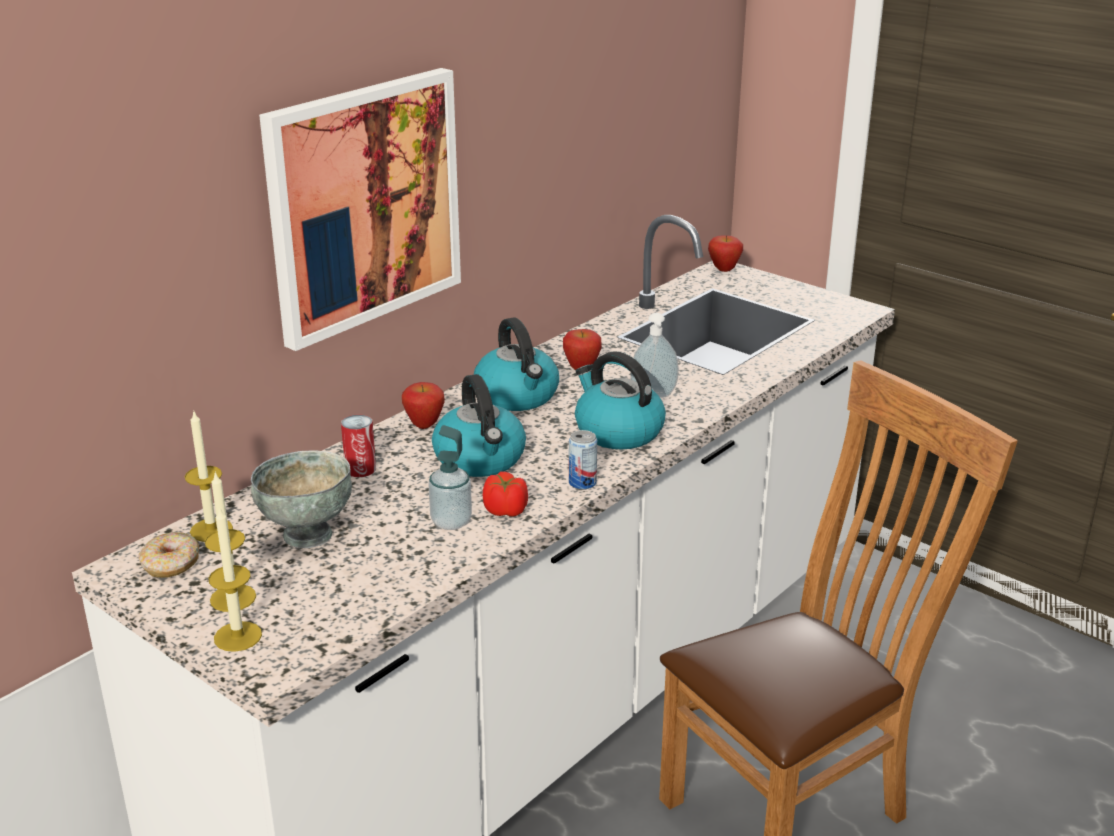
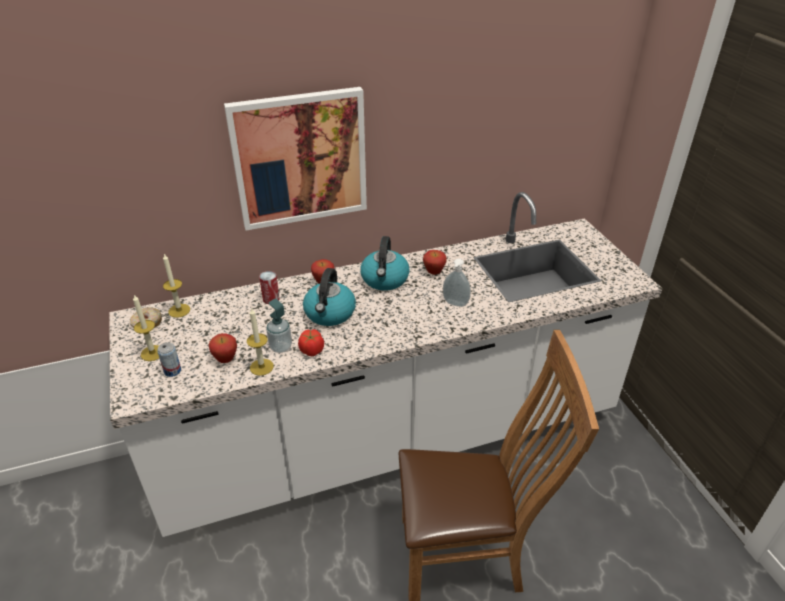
camera: 30 degrees right, 10 degrees up
(238, 636) = (134, 375): candle -> candle (261, 367)
(307, 533) = (214, 328): grey bowl -> none
(582, 482) = (364, 347): can -> can (172, 371)
(617, 431) = (413, 321): kettle -> none
(724, 270) = (579, 228): apple -> apple (226, 360)

